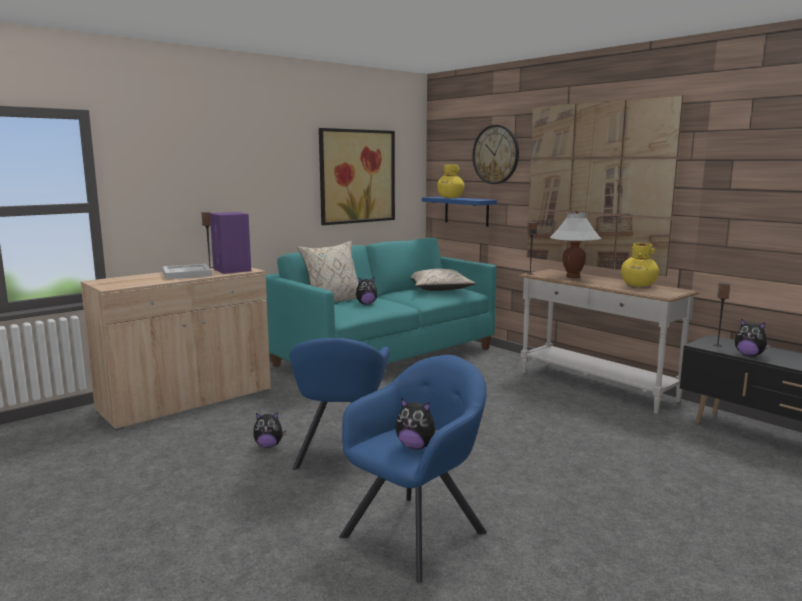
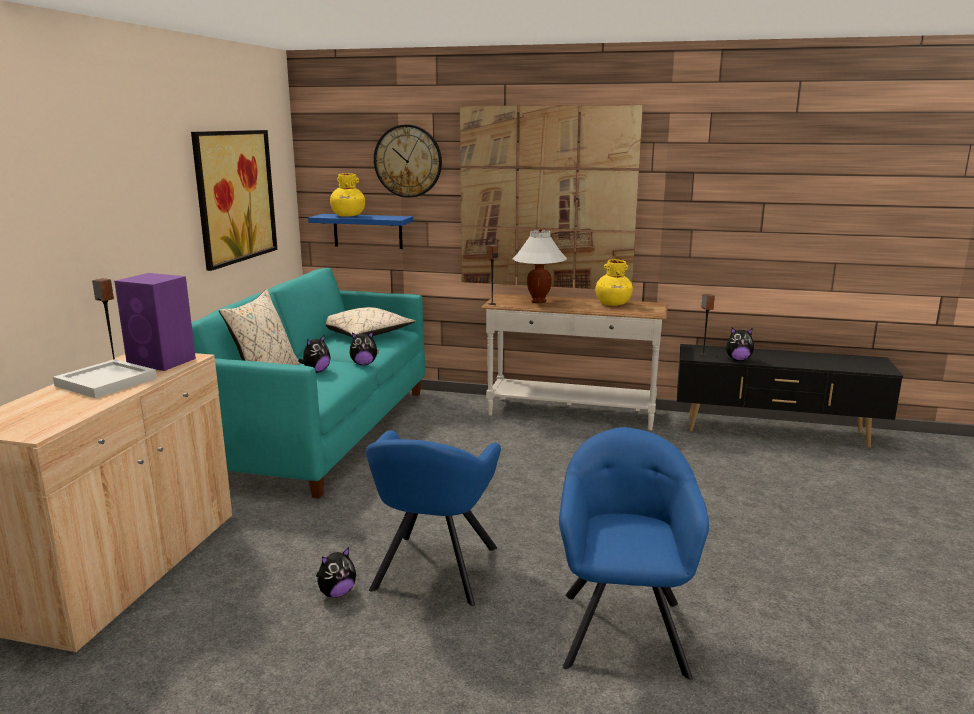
camera: 35 degrees left, 5 degrees up
(341, 453) = (434, 571): blue armchair -> blue armchair turned 45 degrees clockwise
(416, 446) = (645, 539): plush toy -> plush toy (364, 364)

